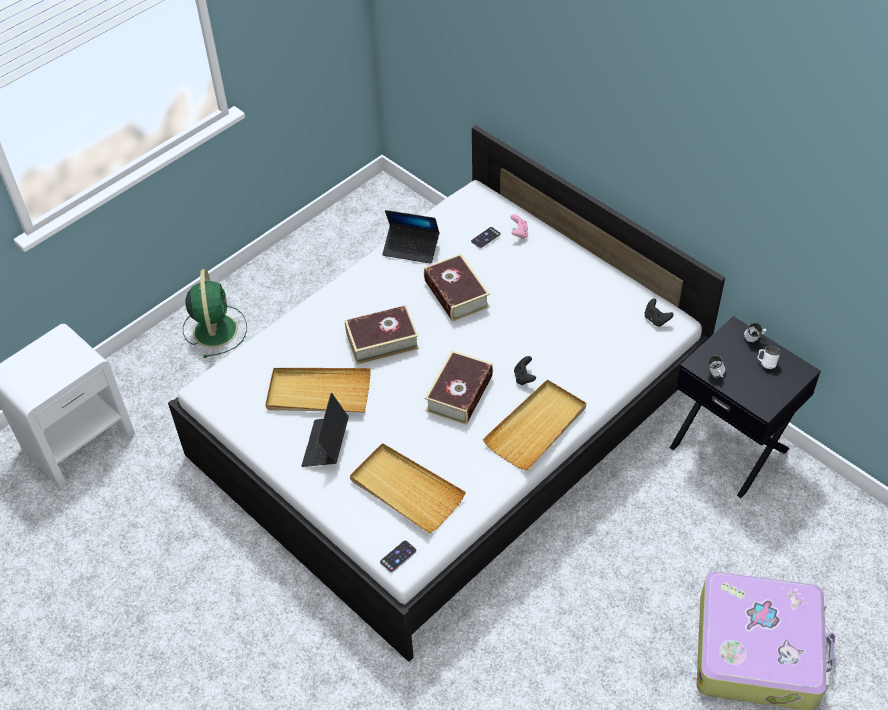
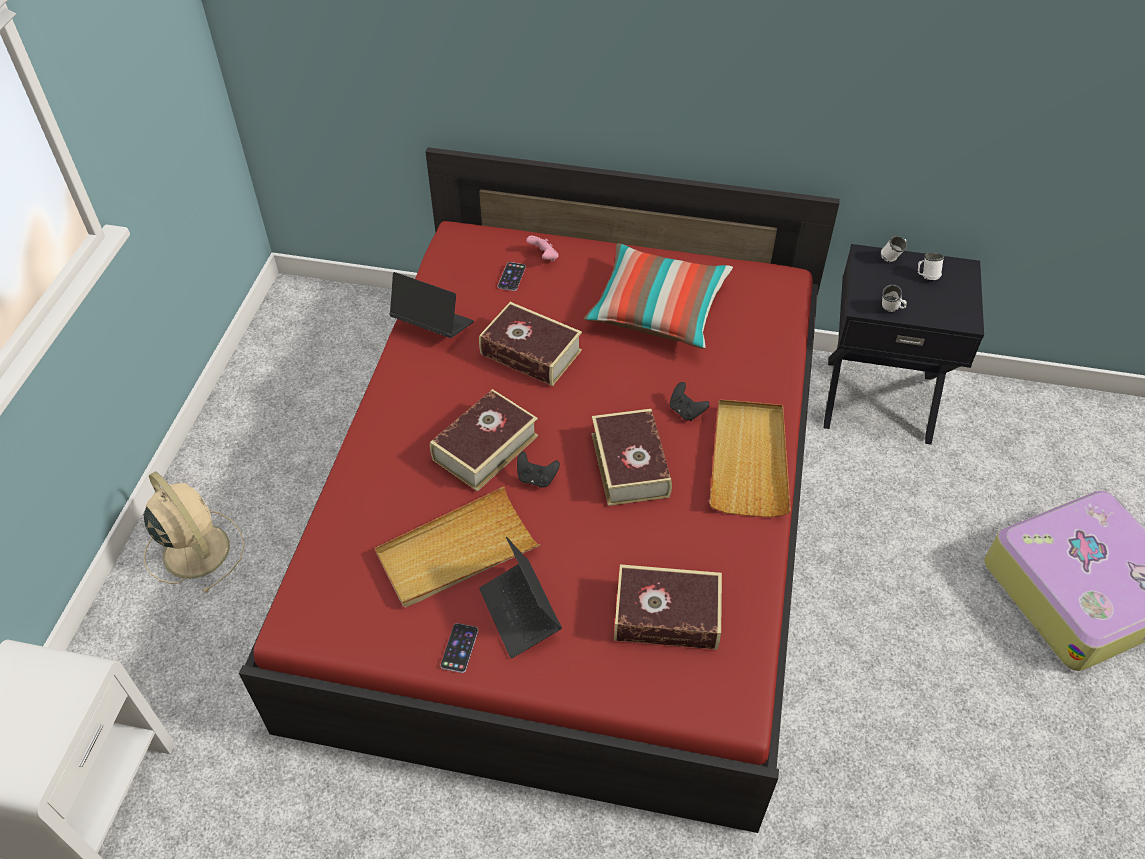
camera: 35 degrees left, 0 degrees up
(215, 329) = (195, 549): green fan -> beige fan
(398, 556) = (728, 706): phone -> phone (459, 648)
(406, 490) = (667, 615): beige tray -> book
(411, 248) = (432, 324): laptop -> laptop turned 135 degrees counterclockwise
(447, 421) = (572, 517): white bed -> red bed
(564, 303) = (658, 310): none -> pillow
(656, 319) = (767, 285): black game controller -> black game controller (536, 478)

